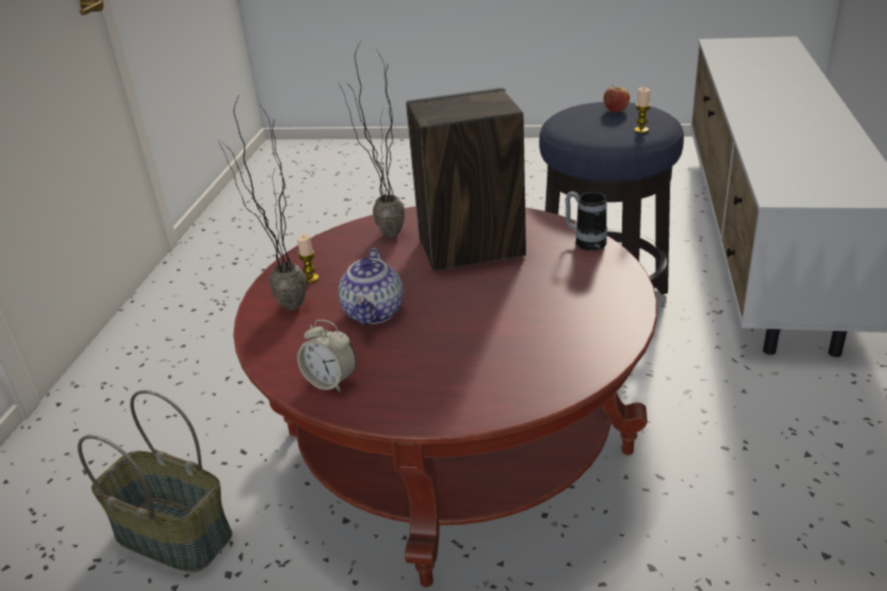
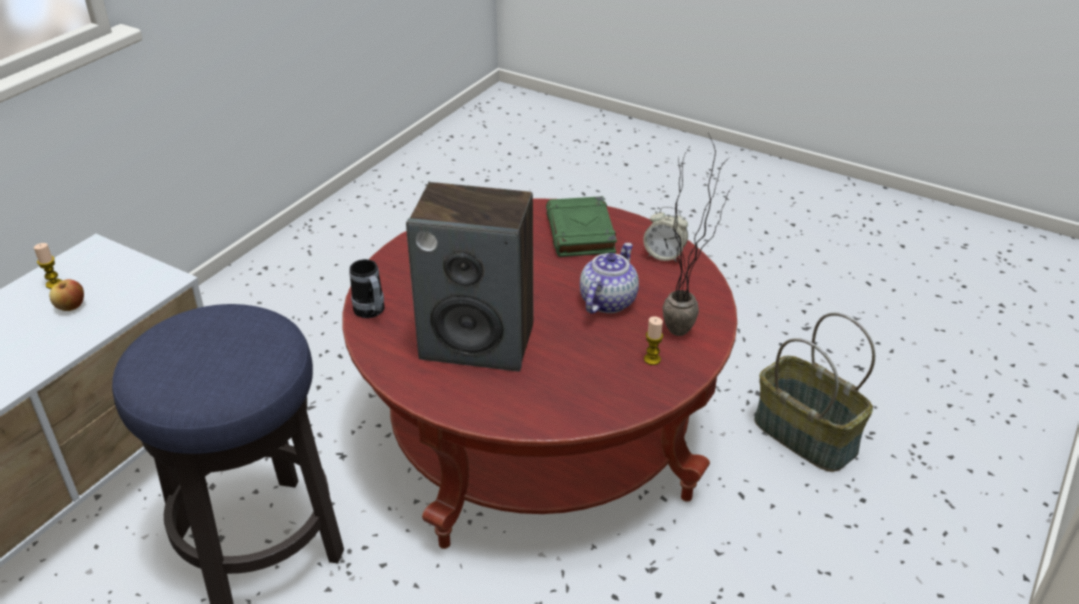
camera: 160 degrees left, 5 degrees up
(330, 381) = (664, 255): alarm clock -> alarm clock turned 150 degrees clockwise
(382, 237) = (555, 392): potted plant -> none
(448, 380) = (581, 233): none -> green book
(615, 110) = (178, 368): apple -> apple (71, 306)
(641, 130) = (211, 318): candle -> candle (54, 284)

